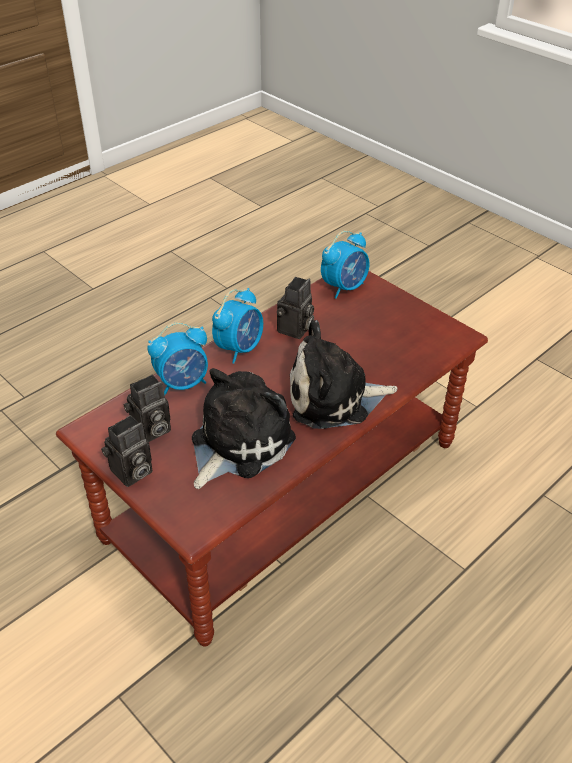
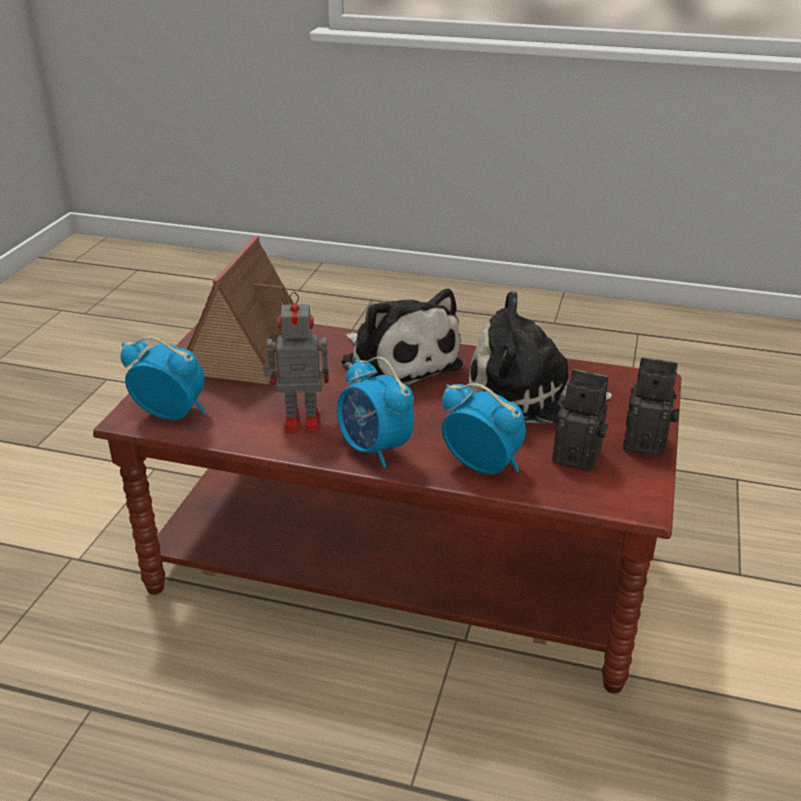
camera: 120 degrees left, 10 degrees down
(239, 348) = (374, 449): alarm clock -> alarm clock turned 135 degrees counterclockwise
(295, 330) = (299, 421): camera -> toy robot
(403, 335) = (249, 351): none -> toy house

